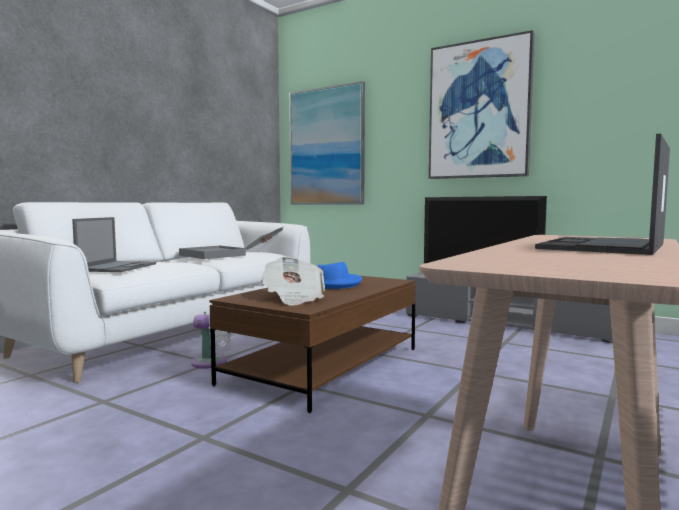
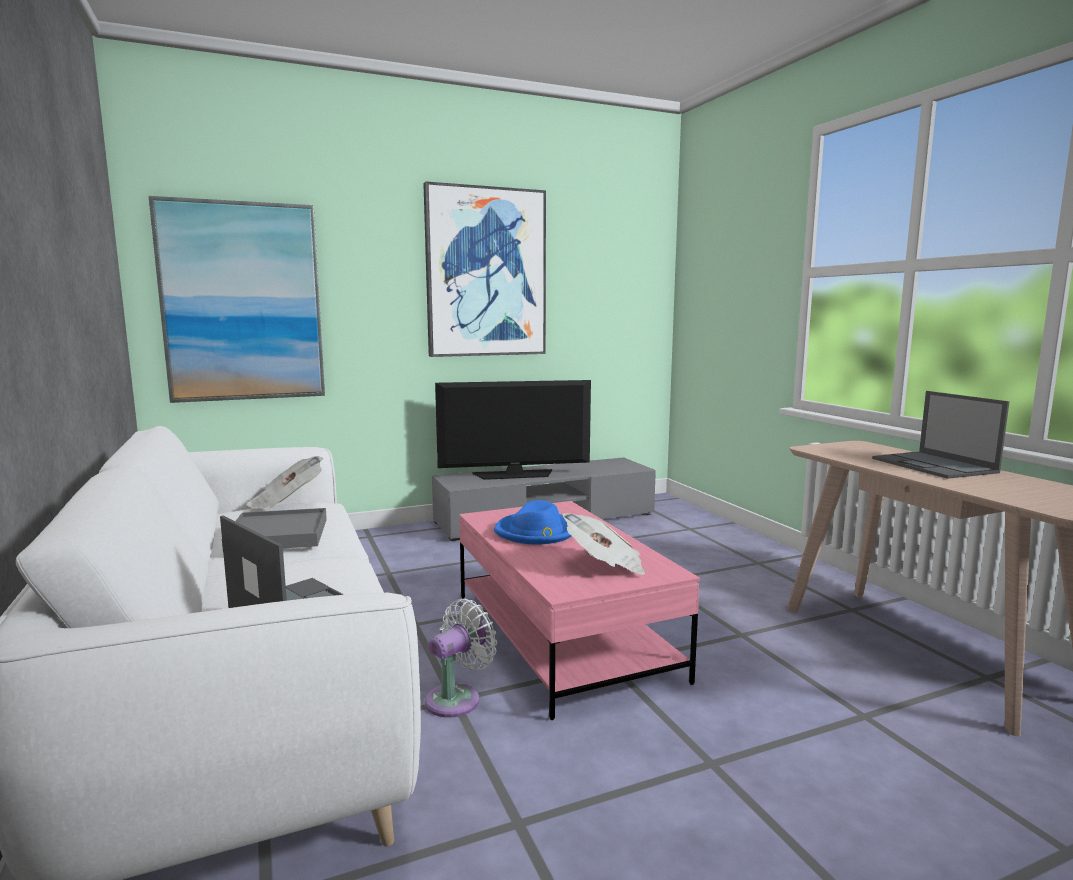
camera: 55 degrees left, 5 degrees up
(324, 365) = (561, 635): brown coffee table -> pink coffee table

